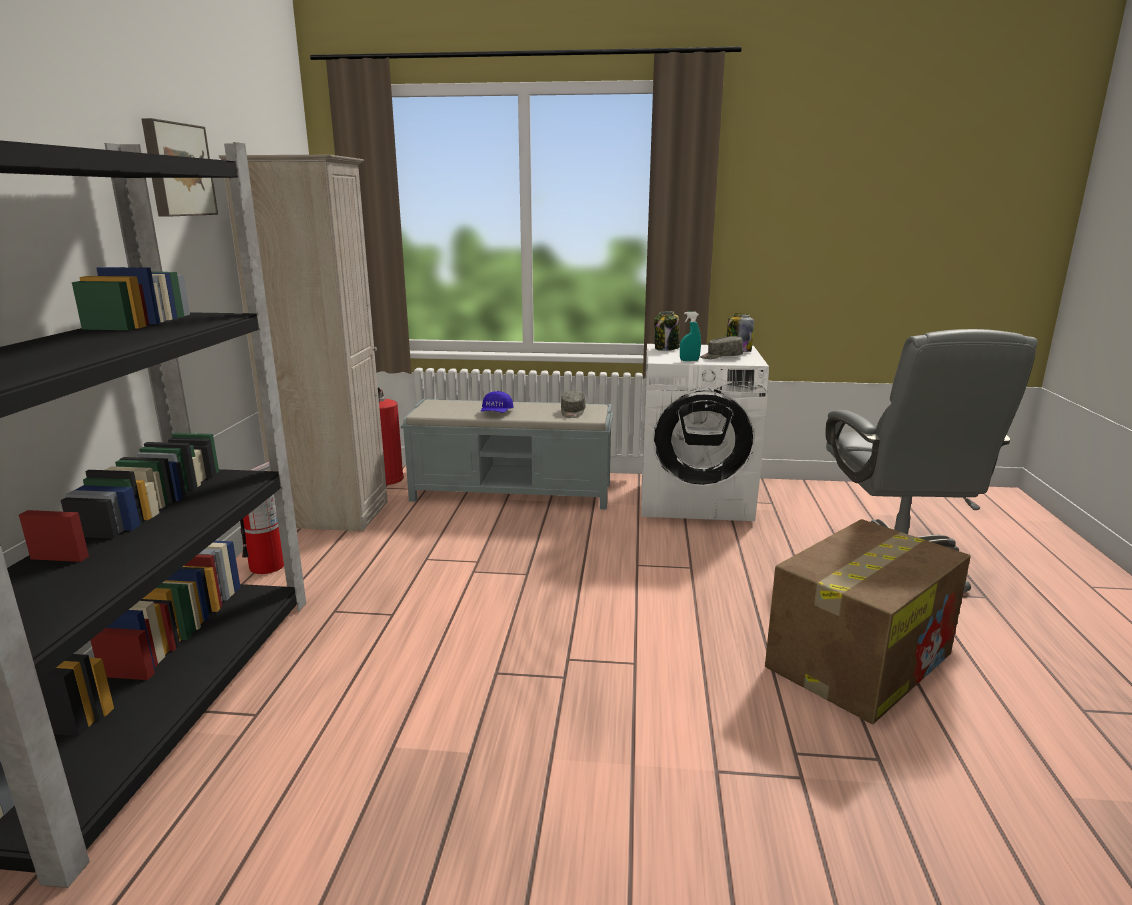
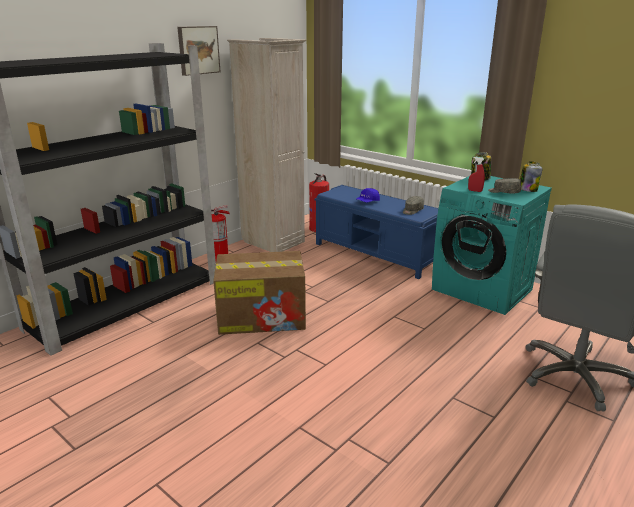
camera: 35 degrees right, 5 degrees up
(513, 492) = (377, 254): grey bench -> blue bench
(689, 360) = (475, 191): turquoise spray bottle -> red spray bottle
(695, 503) = (482, 292): white washing machine -> turquoise washing machine
(860, 659) = (455, 415): cardboard box -> cardboard box (263, 316)

